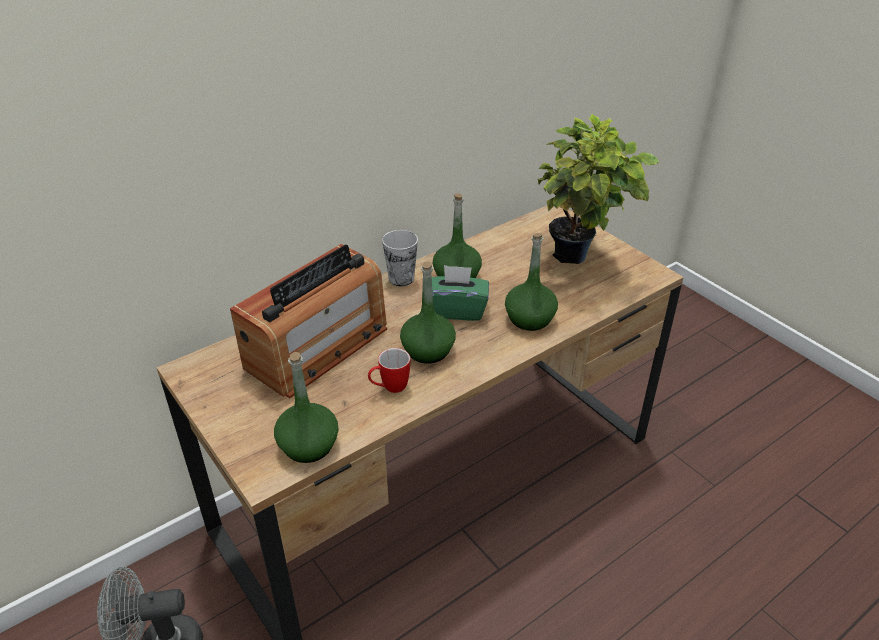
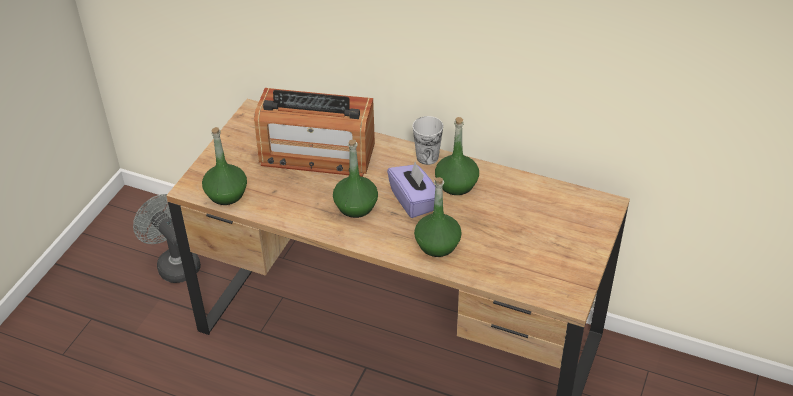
camera: 60 degrees right, 5 degrees up
(389, 388) = (303, 205): mug -> none
(456, 310) = (414, 201): green tissue box -> purple tissue box
(578, 259) = (547, 244): potted plant -> none

